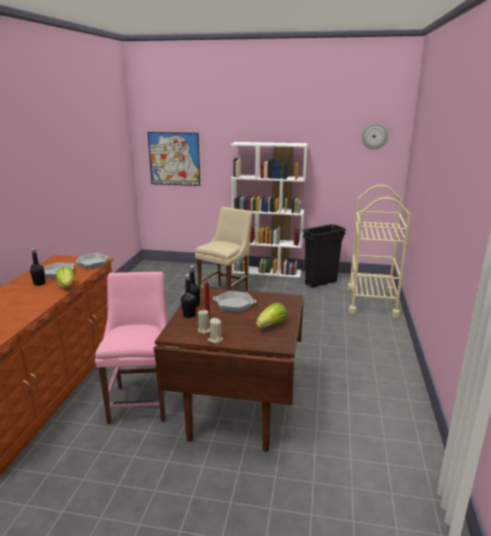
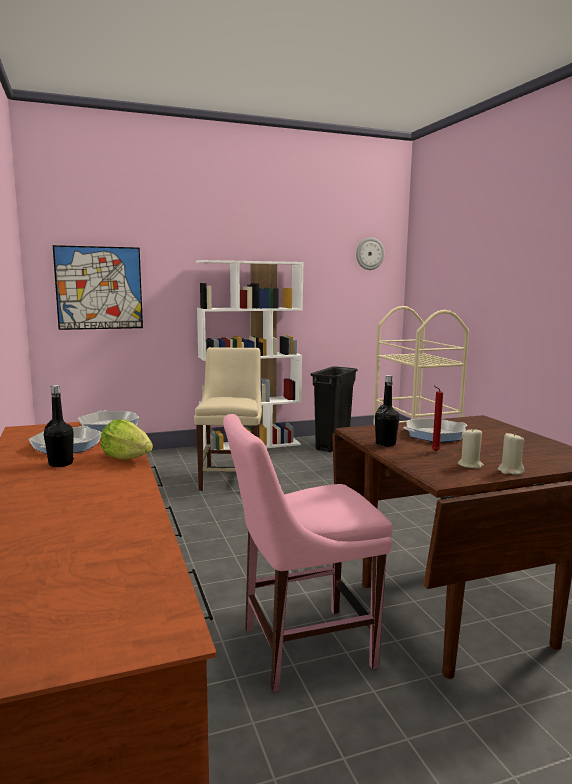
camera: 30 degrees left, 10 degrees down
(142, 400) = (300, 647): pink chair -> pink chair turned 75 degrees counterclockwise
(189, 315) = (409, 454): black bottle -> none
(271, 325) = (530, 445): lettuce -> none

